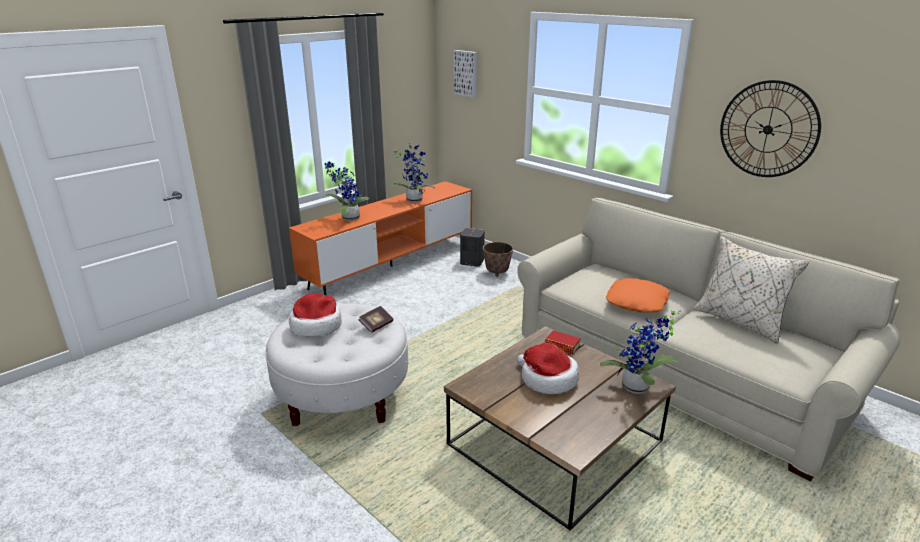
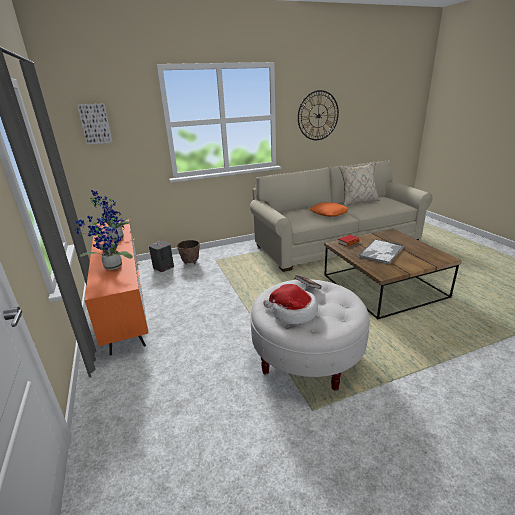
camera: 65 degrees left, 0 degrees up
(547, 379) = (381, 252): hat -> tray
(637, 389) = (395, 235): potted plant -> none

